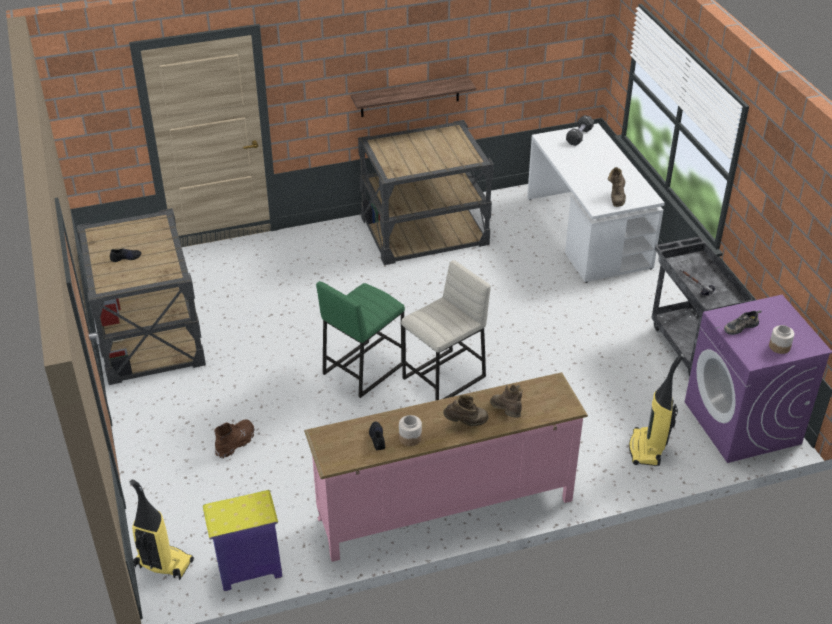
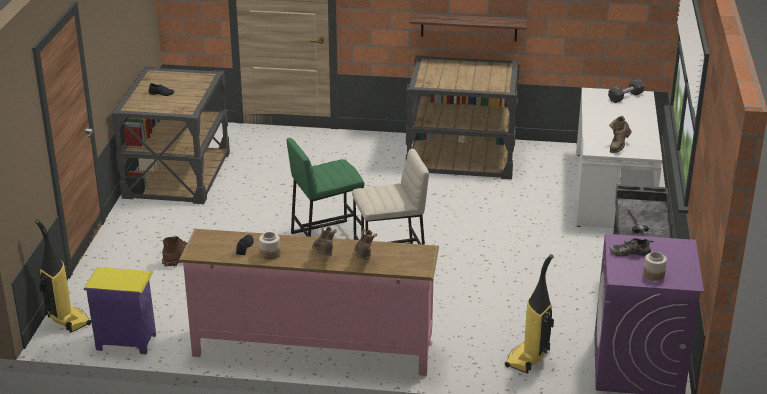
camera: 25 degrees right, 10 degrees down
(466, 423) = (324, 256): brown boot -> brown boot turned 120 degrees counterclockwise

